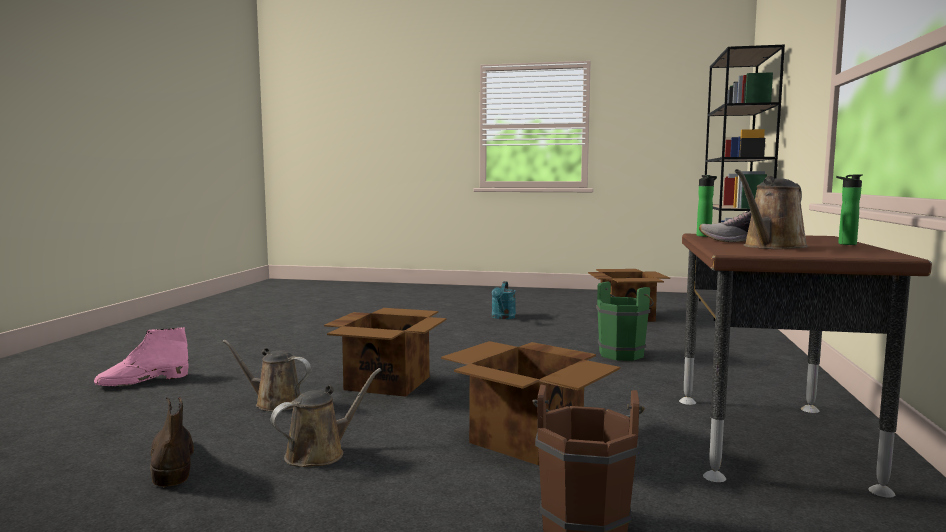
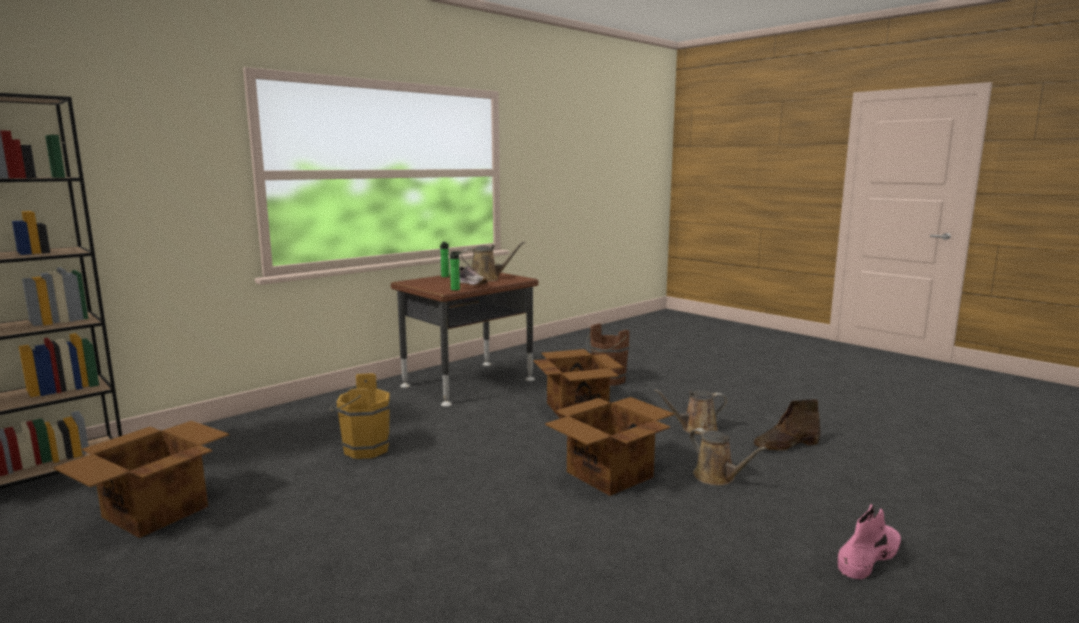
camera: 145 degrees left, 5 degrees up
(142, 381) = (869, 556): pink boot -> pink boot turned 45 degrees counterclockwise
(172, 462) = (786, 445): brown boot -> brown boot turned 60 degrees clockwise
(503, 317) = (276, 578): turquoise watering can -> none
(623, 354) = (362, 449): green bucket -> brown bucket

